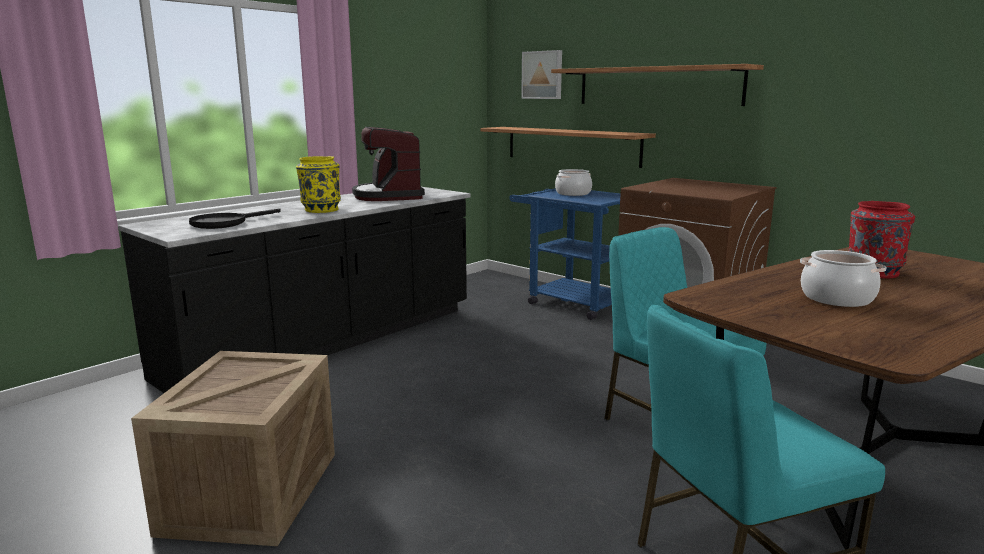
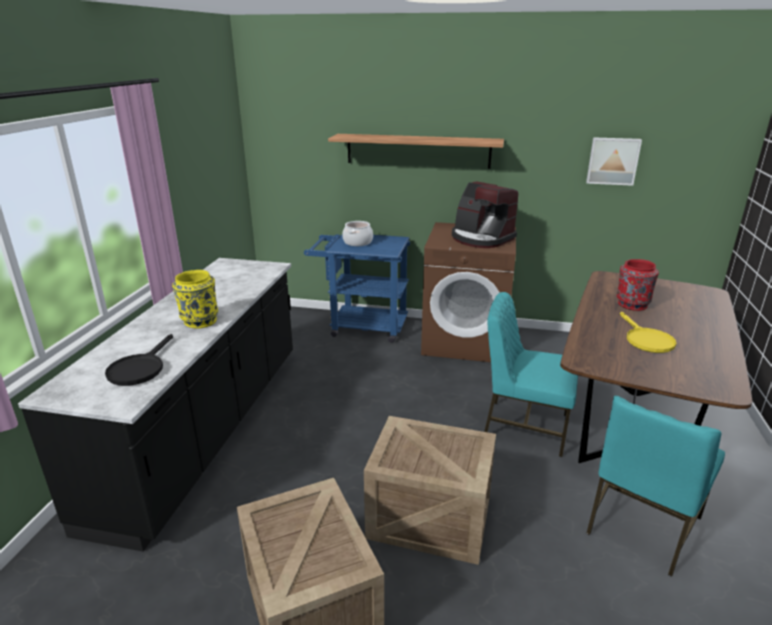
camera: 30 degrees left, 10 degrees up
(389, 196) = (227, 282): coffee machine -> coffee machine (481, 238)
(451, 464) = (427, 518): none -> crate
(543, 75) = (306, 136): picture -> picture (612, 161)
(571, 146) = (340, 197): shelf -> none
(836, 298) = (645, 340): cooking pot -> yellow frying pan

